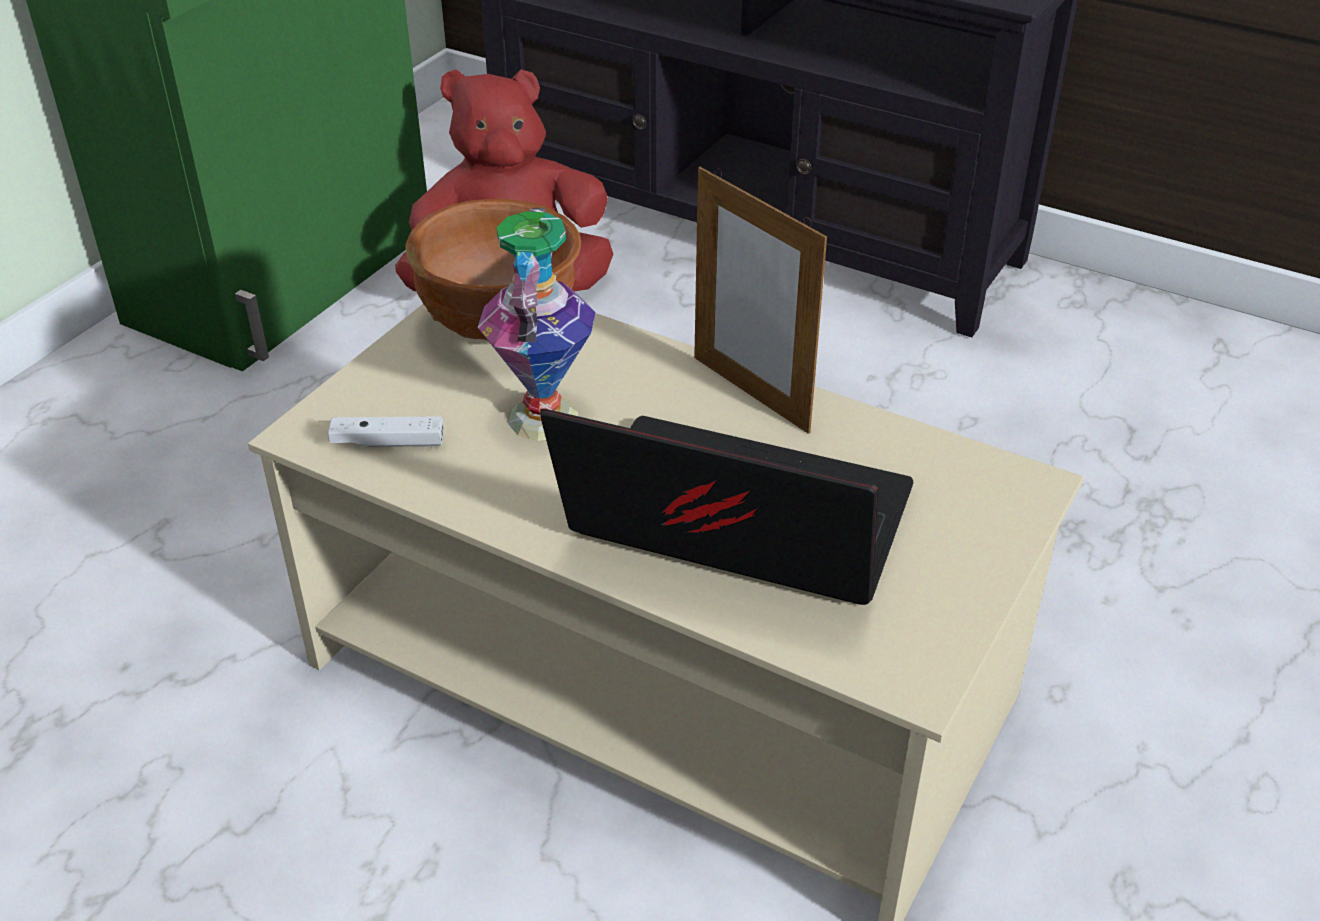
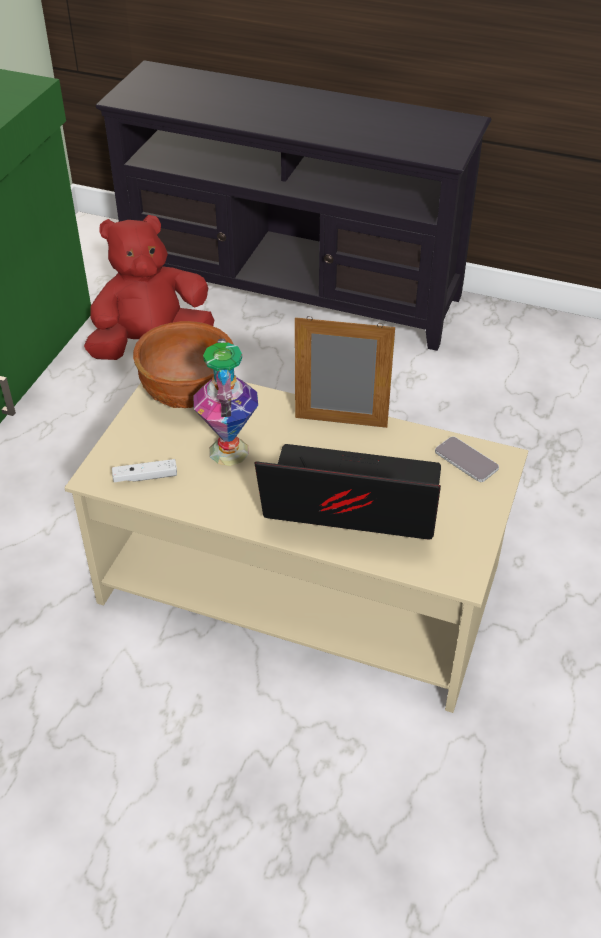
camera: 10 degrees left, 5 degrees up
(750, 394) = (341, 422): picture frame -> picture frame turned 150 degrees clockwise
(963, 480) = (466, 460): none -> phone

